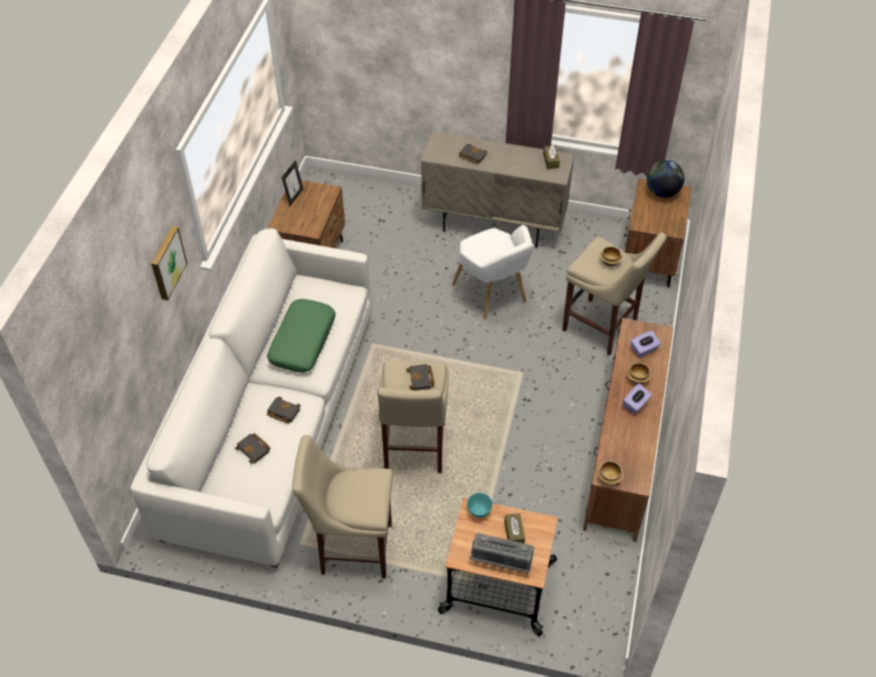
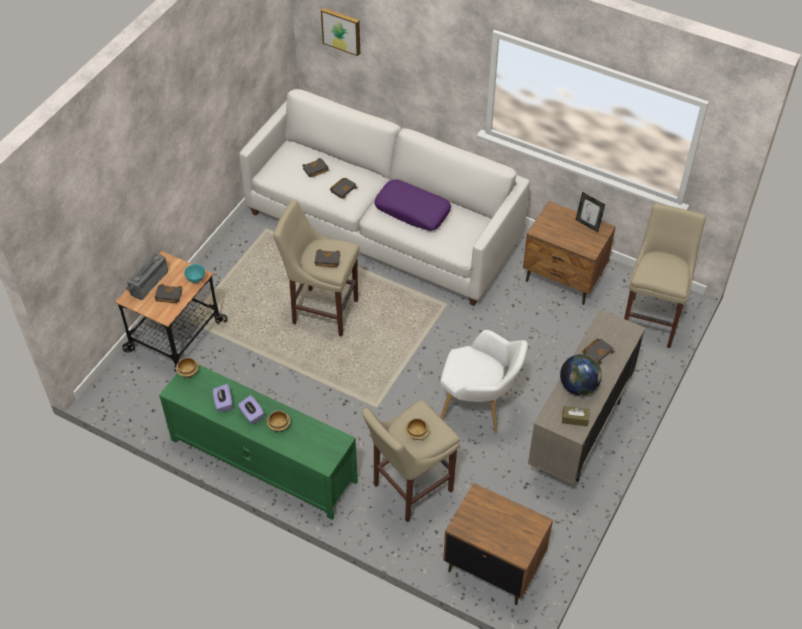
camera: 105 degrees right, 0 degrees up
(166, 262) = (437, 70): picture -> picture (342, 30)
(302, 341) = (413, 210): green pillow -> purple pillow
(352, 548) = (249, 257): beige stool -> beige stool (651, 319)
(493, 296) = (479, 408): white armchair -> white armchair turned 150 degrees counterclockwise
(514, 532) = (168, 296): brown tissue box -> black book
(623, 450) = (262, 460): brown tv stand -> green tv stand
(644, 349) = (310, 442): purple tissue box -> purple tissue box (223, 403)
(662, 192) = (523, 535): globe -> globe (578, 387)

